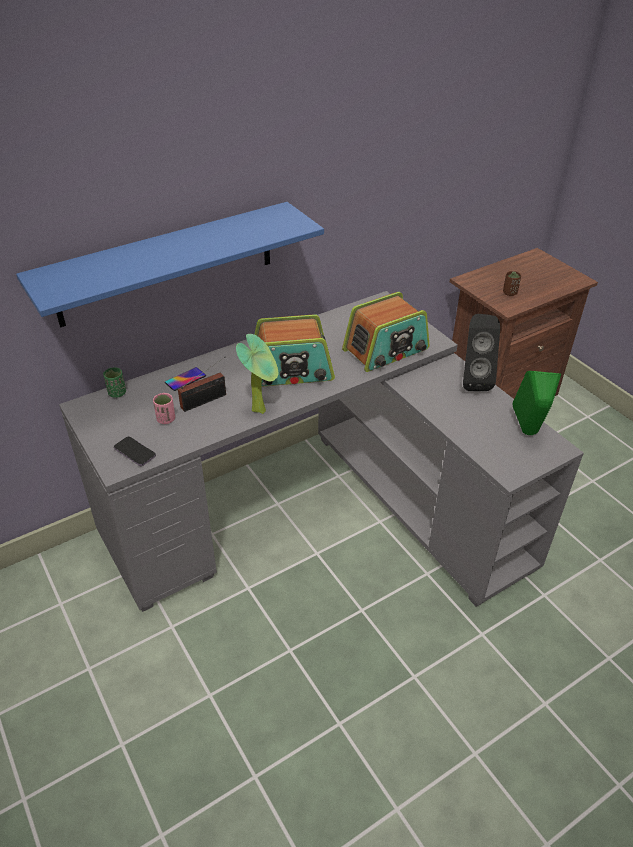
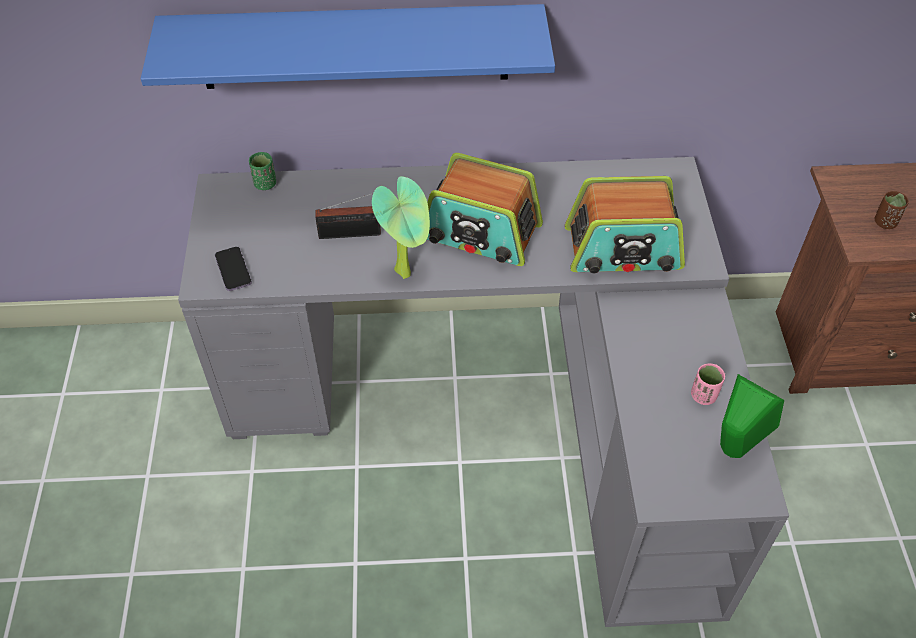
camera: 30 degrees right, 10 degrees up
(166, 419) = (293, 241): pink cup -> pink cup (703, 396)
(185, 379) = (350, 195): phone -> none
(473, 380) = (717, 339): black speaker -> none

